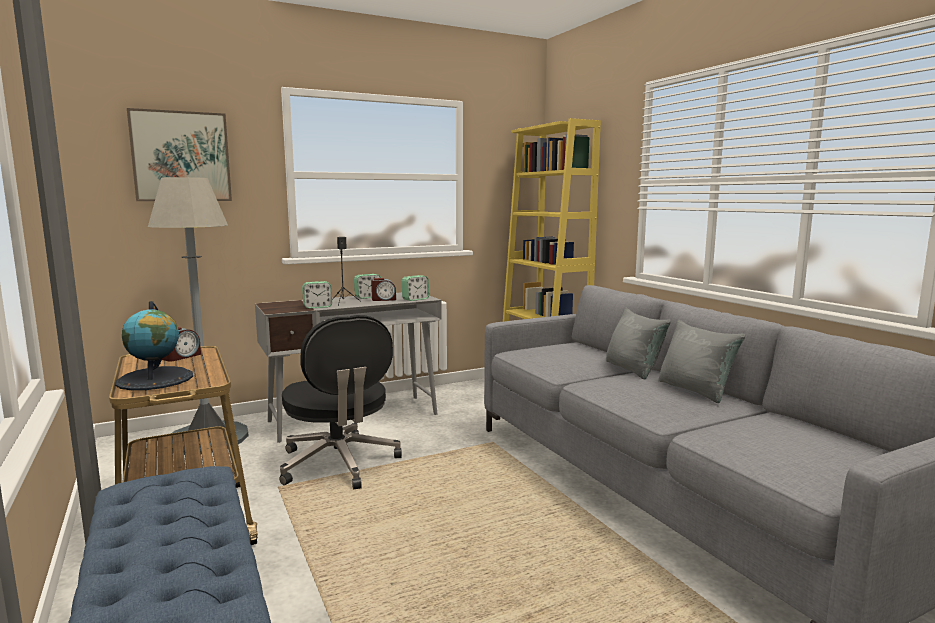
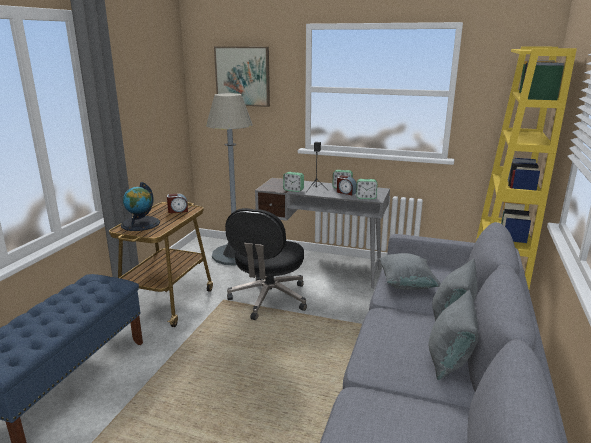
camera: 45 degrees right, 10 degrees up
(556, 361) = (406, 284): none -> grey pillow

